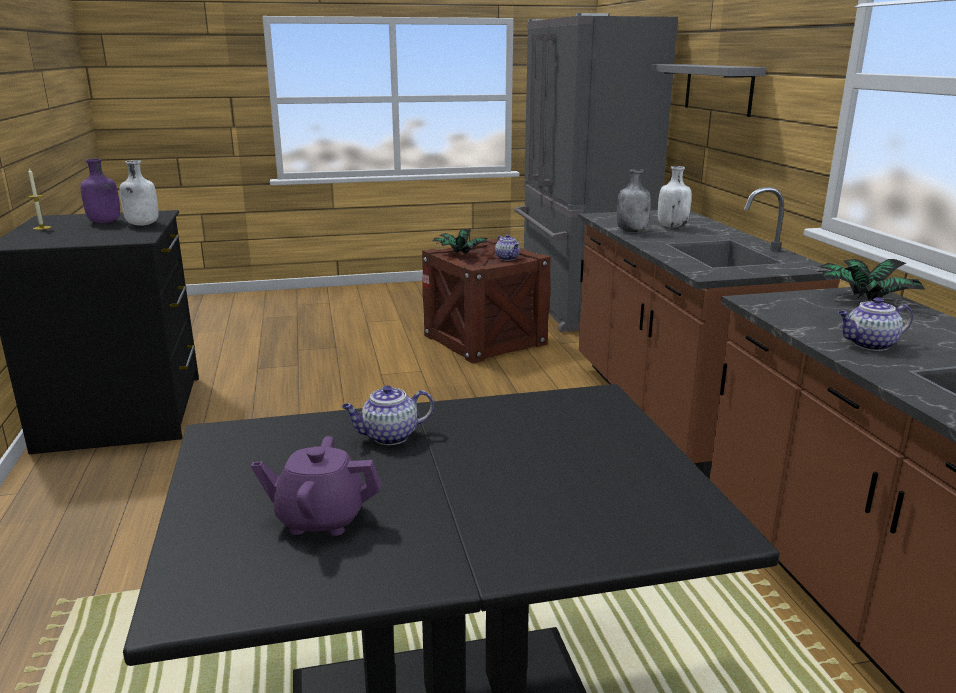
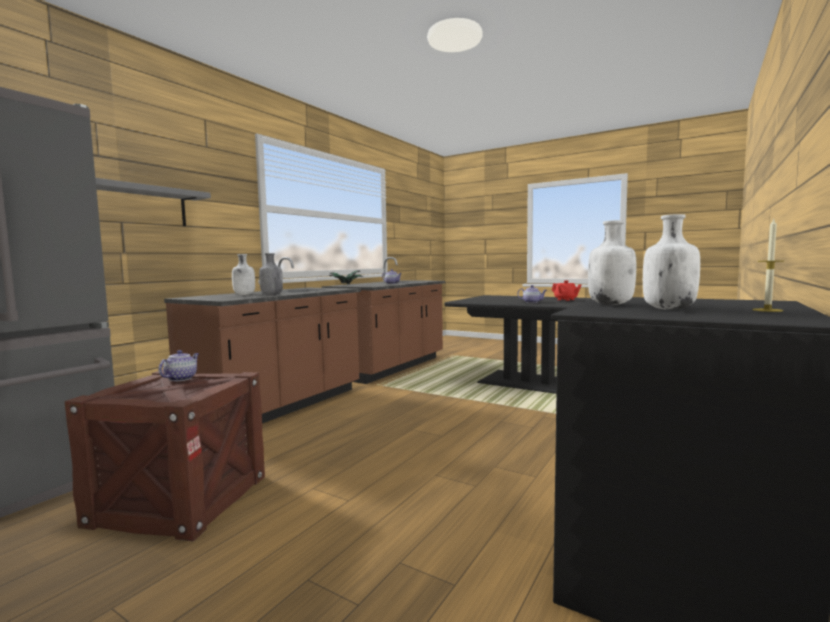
camera: 135 degrees left, 15 degrees down
(105, 222) = (668, 309): purple bottle -> white bottle
(320, 518) = (566, 300): purple teapot -> red teapot
(460, 254) = (180, 394): potted plant -> none

